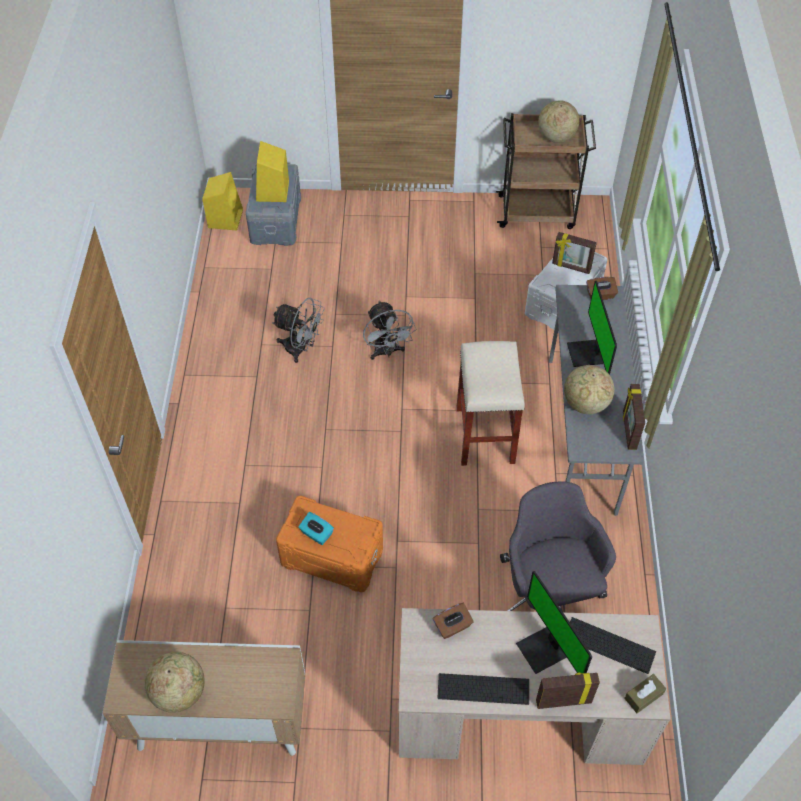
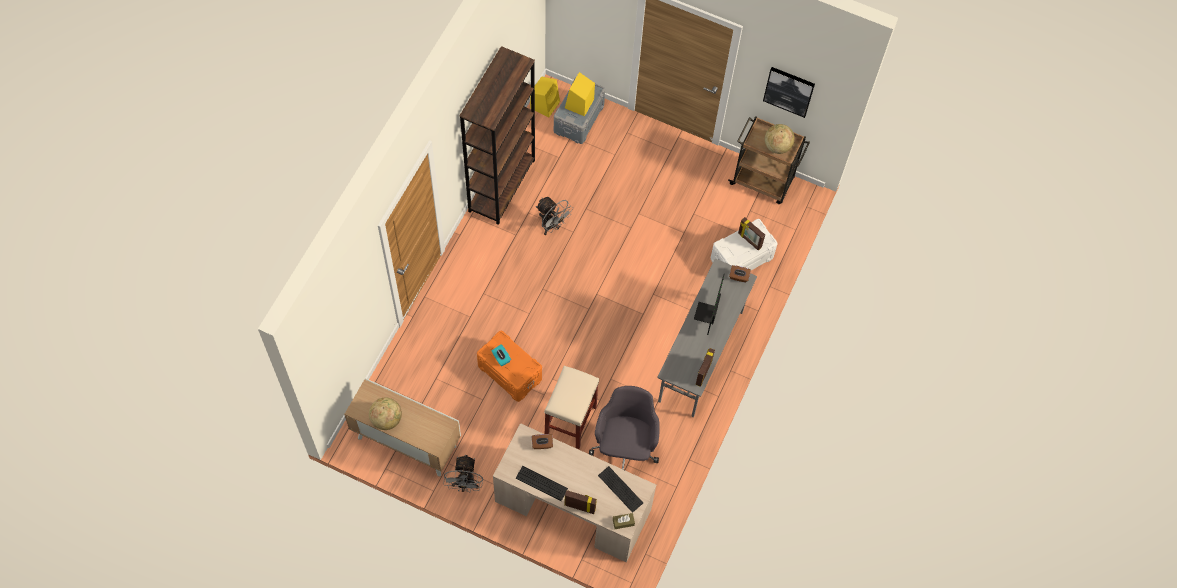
camera: 20 degrees right, 10 degrees up
(210, 325) = (502, 185): none -> brown bookcase
(386, 352) = (606, 250): grey fan -> grey fan (465, 484)
(484, 434) = (639, 332): beige stool -> beige stool (570, 420)
(543, 650) = (584, 477): monitor -> none
(555, 43) = (789, 91): none -> picture
(585, 404) = (687, 346): globe -> none

